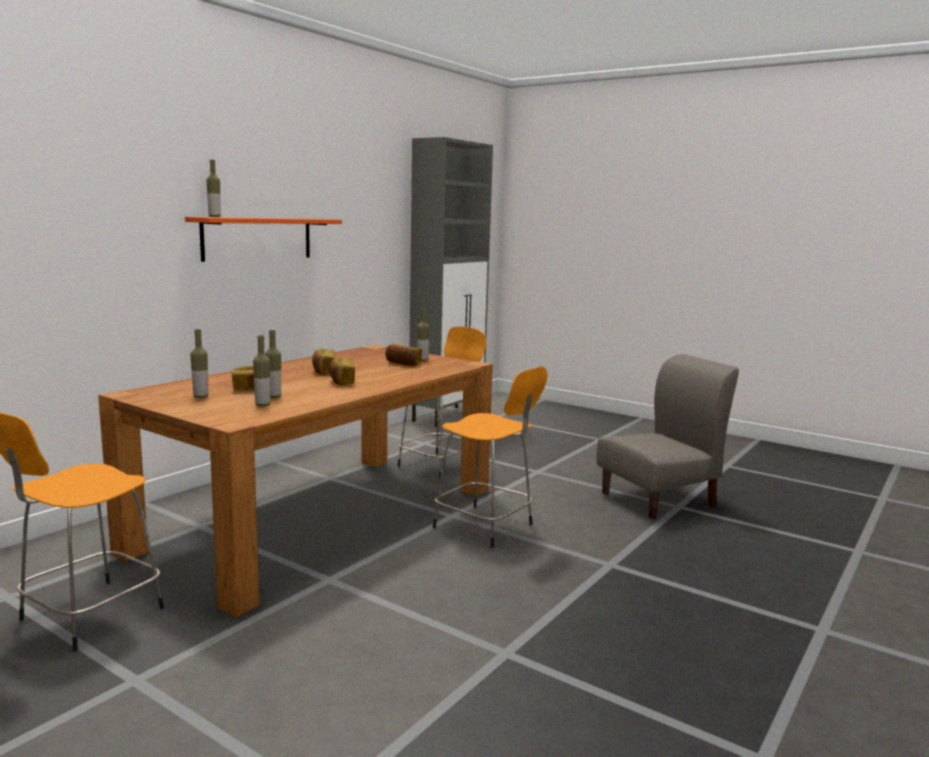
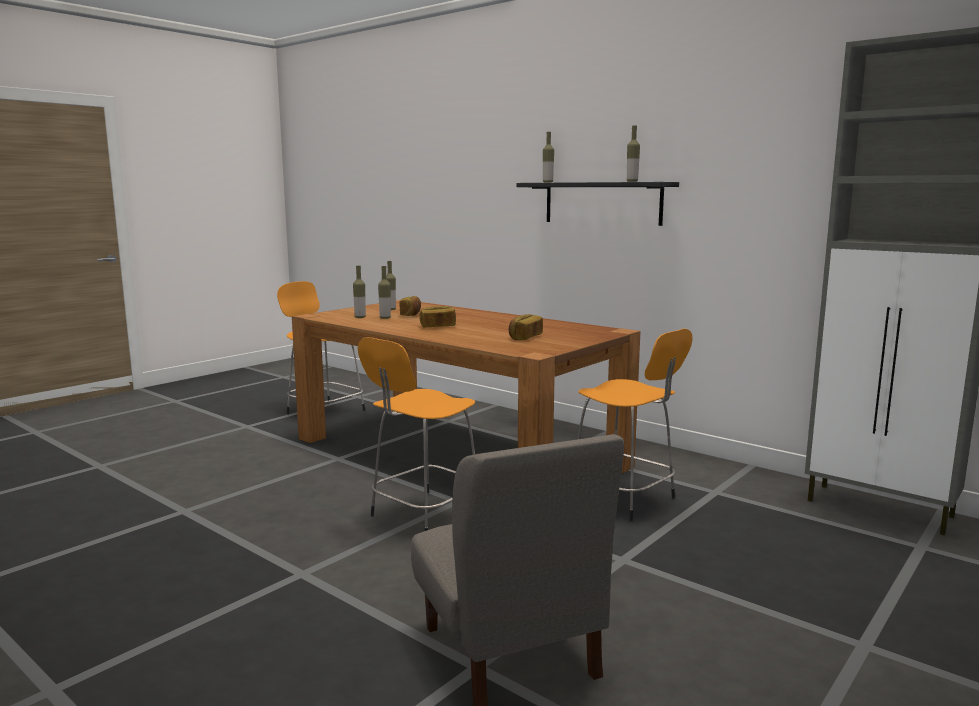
camera: 95 degrees right, 0 degrees up
(258, 238) = (602, 203): orange shelf -> black shelf
(324, 371) = (482, 323): bread -> none
(422, 360) = (548, 342): bottle -> bottle (632, 181)

